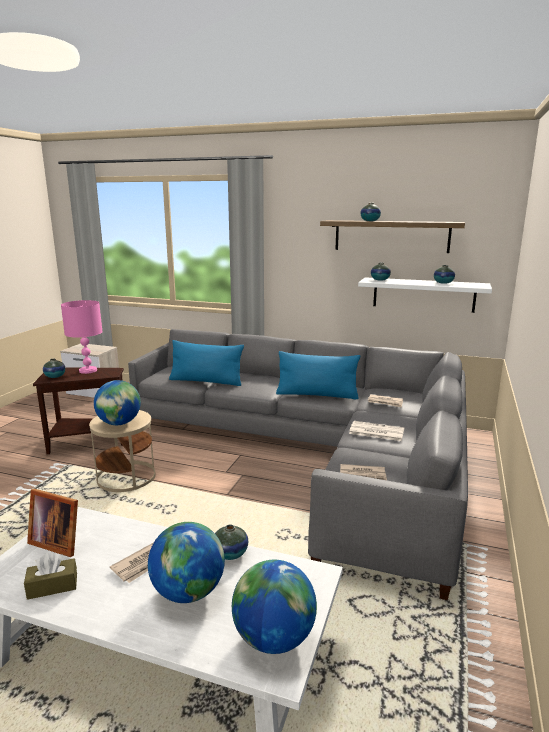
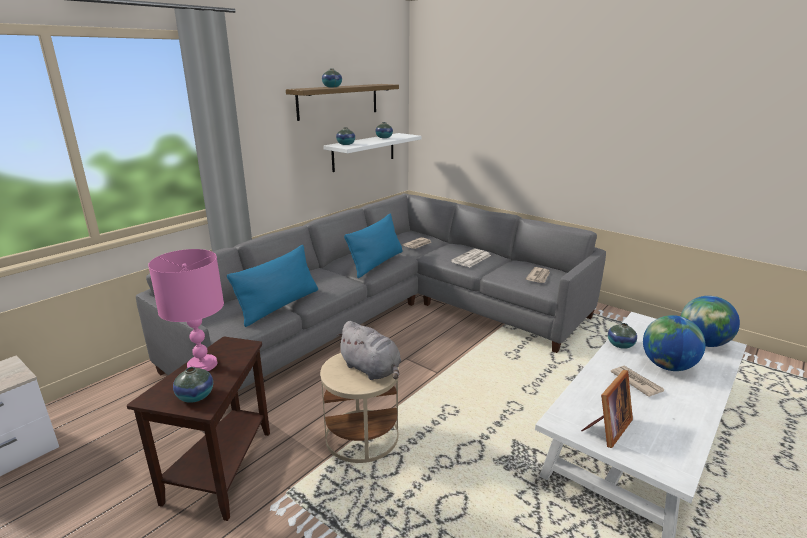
camera: 70 degrees left, 5 degrees up
(52, 586) = (673, 430): brown tissue box -> none
(119, 423) = (372, 369): globe -> grey plush toy

